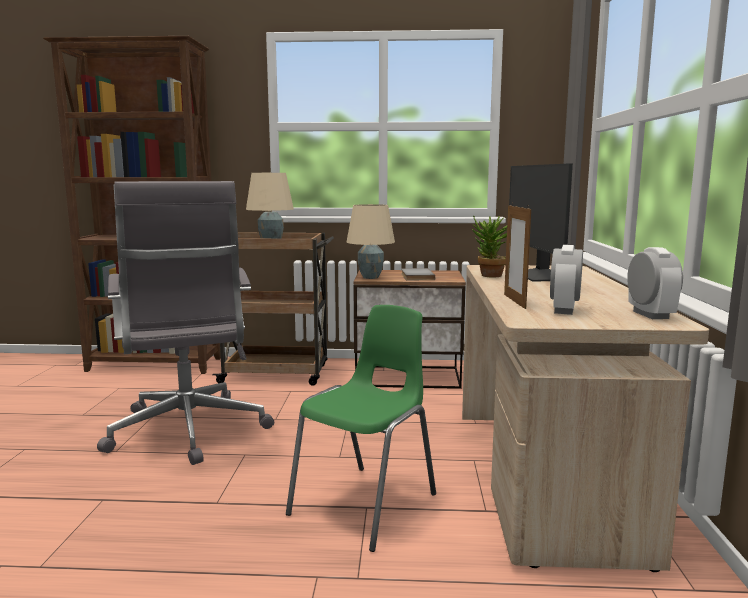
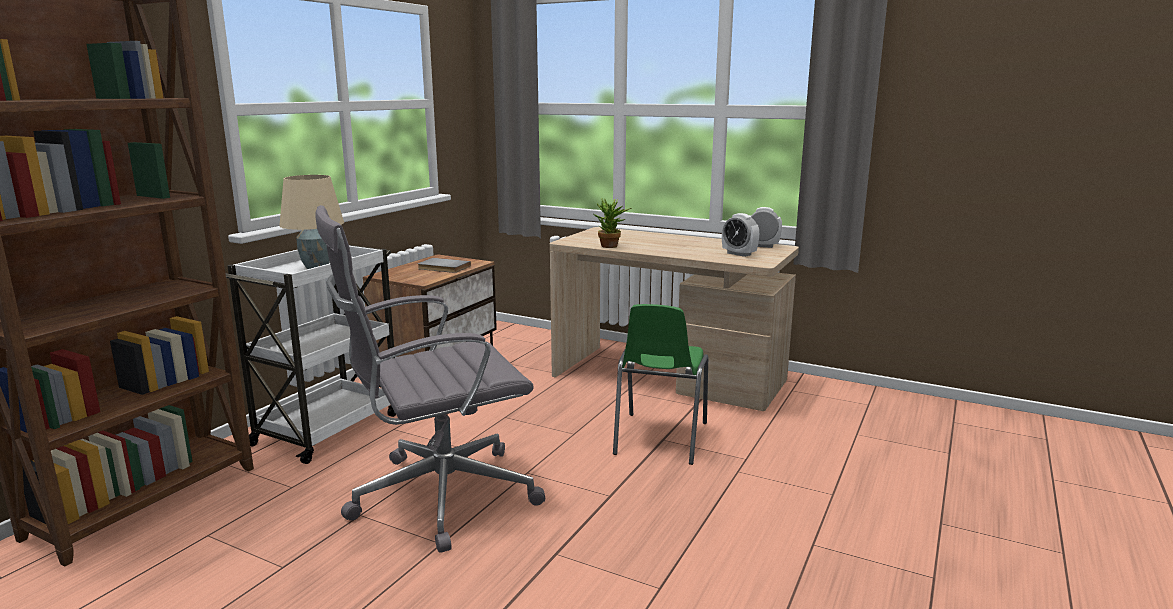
camera: 65 degrees left, 5 degrees up
(188, 432) = (438, 496): grey office chair -> grey office chair turned 150 degrees clockwise
(277, 374) = (329, 428): brown cart -> white cart
(366, 504) = (659, 439): green chair -> green chair turned 135 degrees counterclockwise
(370, 277) = (418, 279): beige table lamp -> none
(514, 301) = (705, 256): picture frame -> none
(541, 276) = (627, 239): monitor -> none

